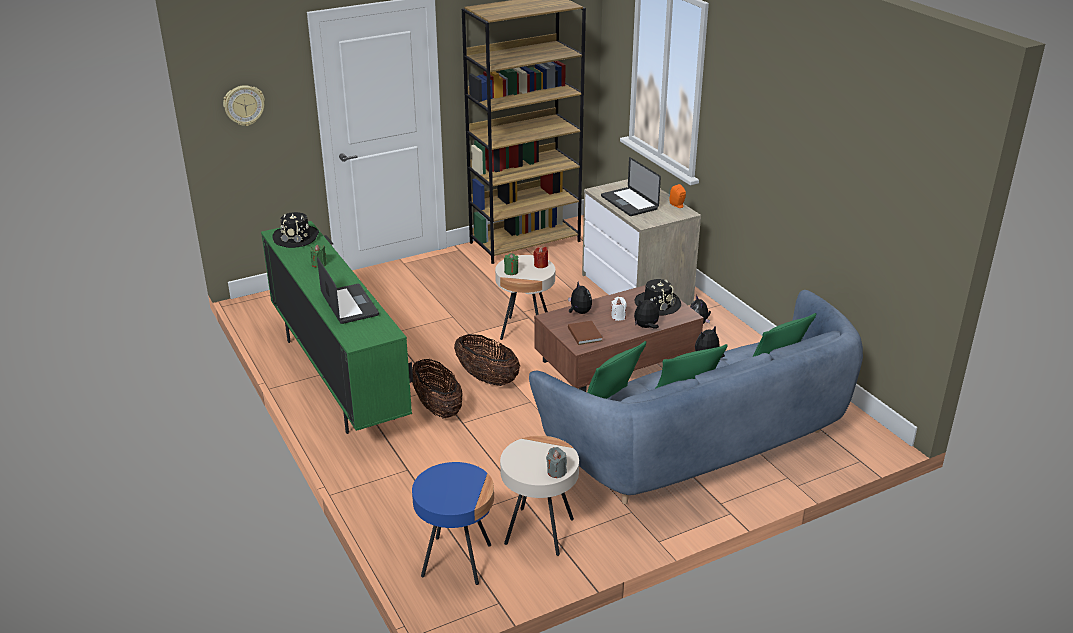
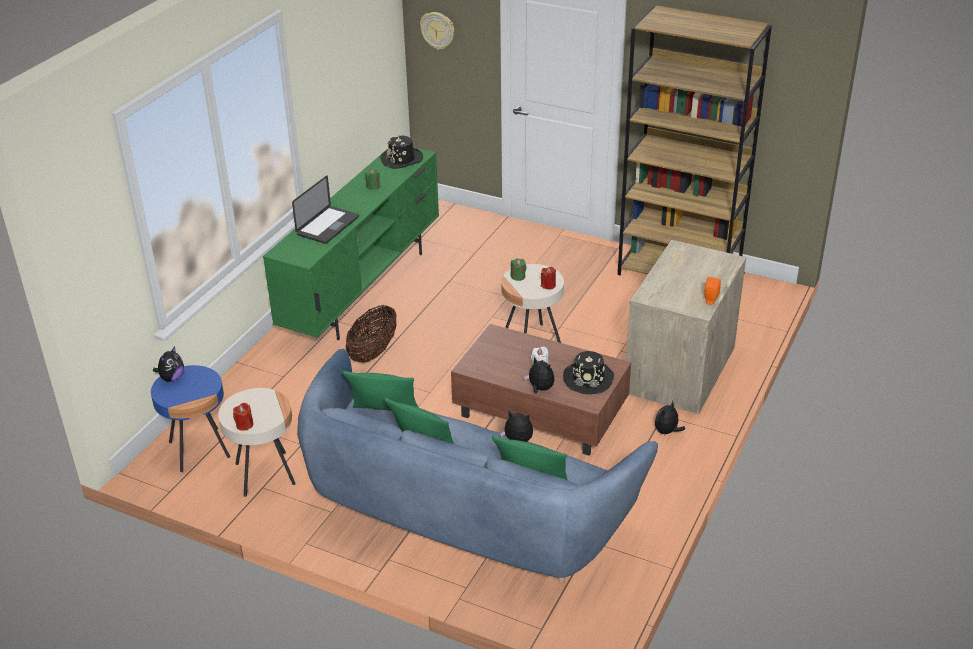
camera: 55 degrees right, 5 degrees up
(487, 378) = (438, 356): basket -> none
(556, 472) = (244, 425): grey candle -> red candle
(579, 312) = (522, 343): plush toy -> plush toy (171, 378)
(585, 333) = (490, 361): brown book -> none
(629, 203) = (676, 273): laptop -> none

